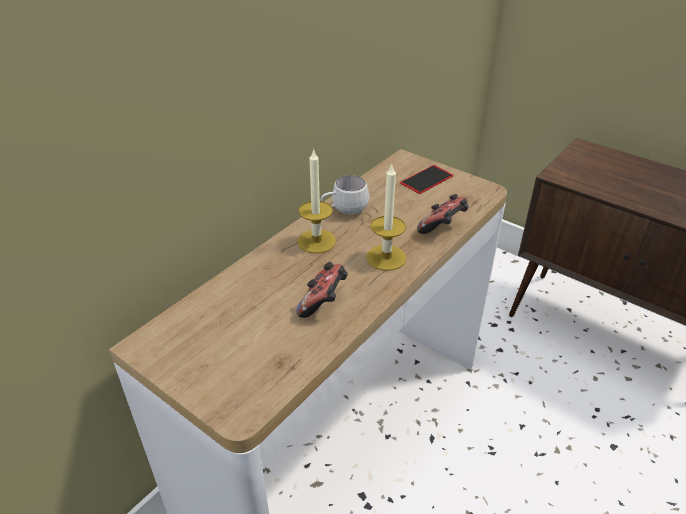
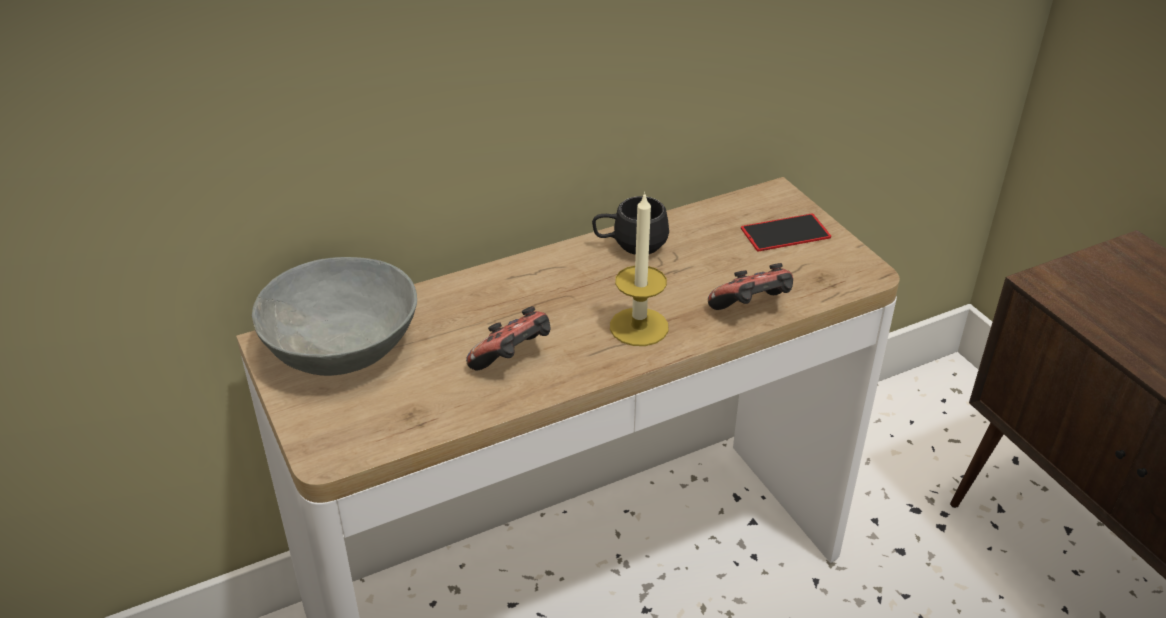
camera: 25 degrees right, 0 degrees up
(200, 332) = (344, 348): none -> grey bowl
(316, 241) = (562, 278): candle -> none
(344, 211) = (629, 247): white mug -> black mug

